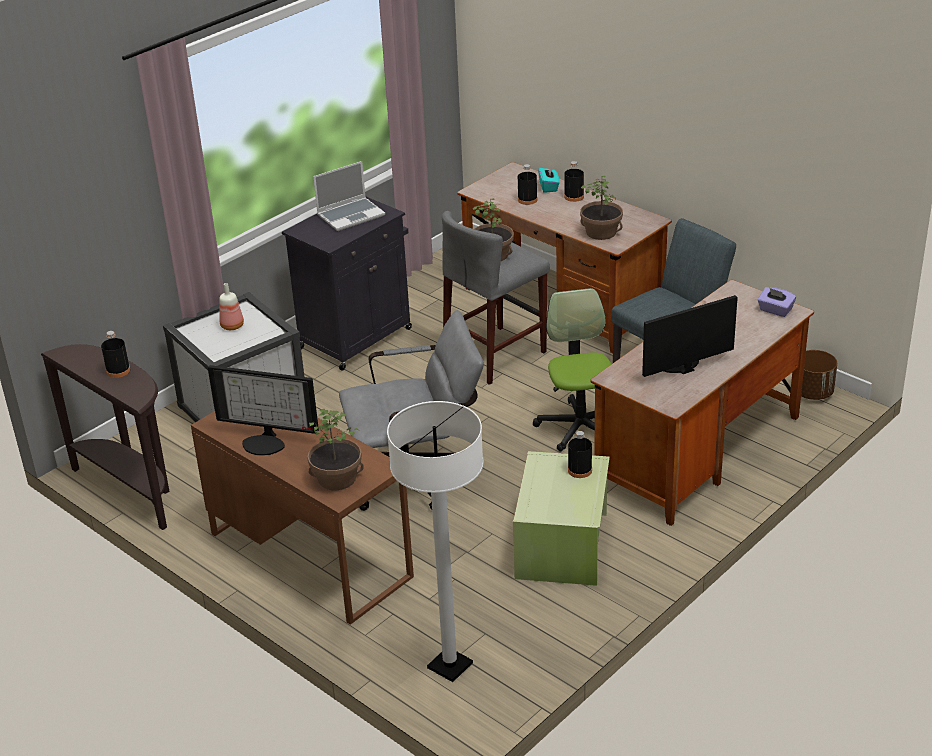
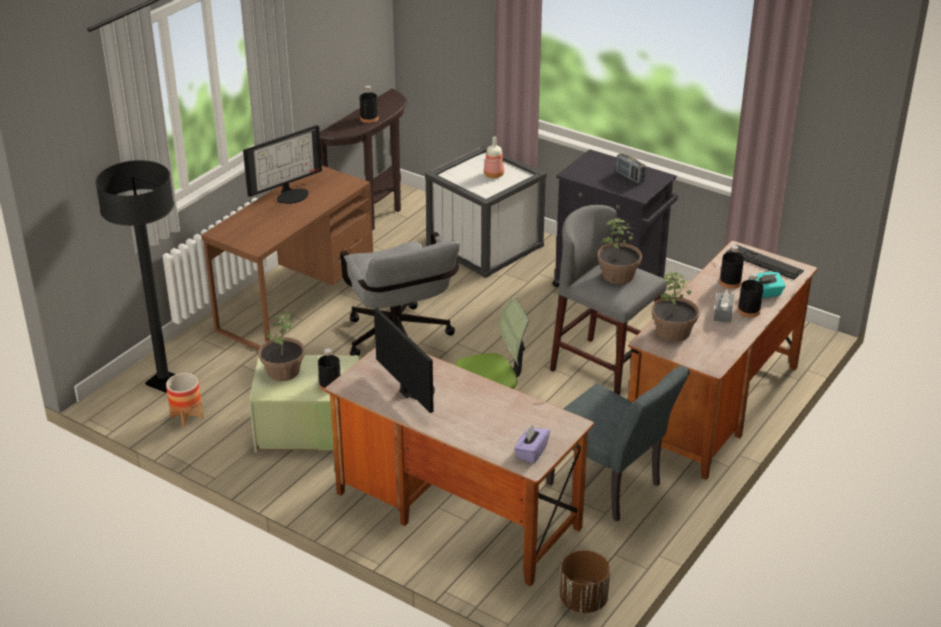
camera: 80 degrees right, 0 degrees up
(265, 442) = (291, 194): monitor -> monitor turned 135 degrees counterclockwise
(337, 479) = (242, 229): potted plant -> potted plant (282, 371)
(351, 215) = (629, 177): laptop -> radio
(450, 666) = (164, 382): white floor lamp -> black floor lamp
(498, 182) = (764, 262): none -> keyboard
(524, 642) = (187, 417): none -> planter
(575, 208) = (723, 313): none -> grey tissue box

